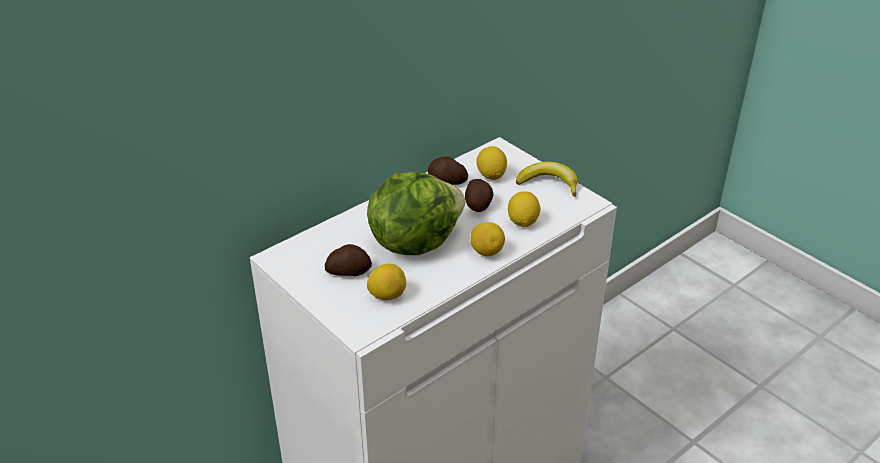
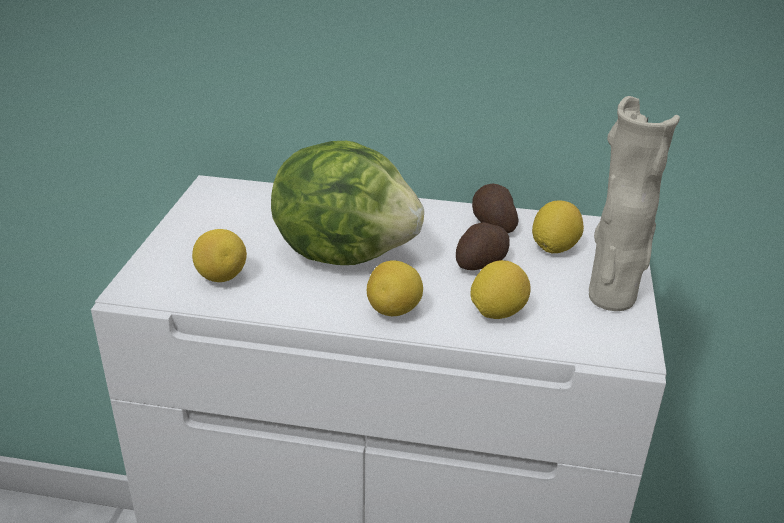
camera: 50 degrees right, 5 degrees down
(348, 271) = (238, 235): potato -> none
(549, 184) = (612, 298): banana -> beige vase

